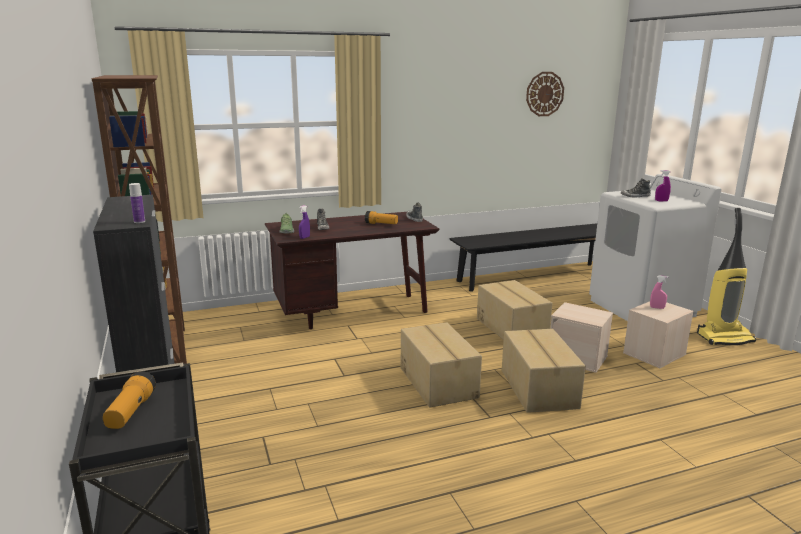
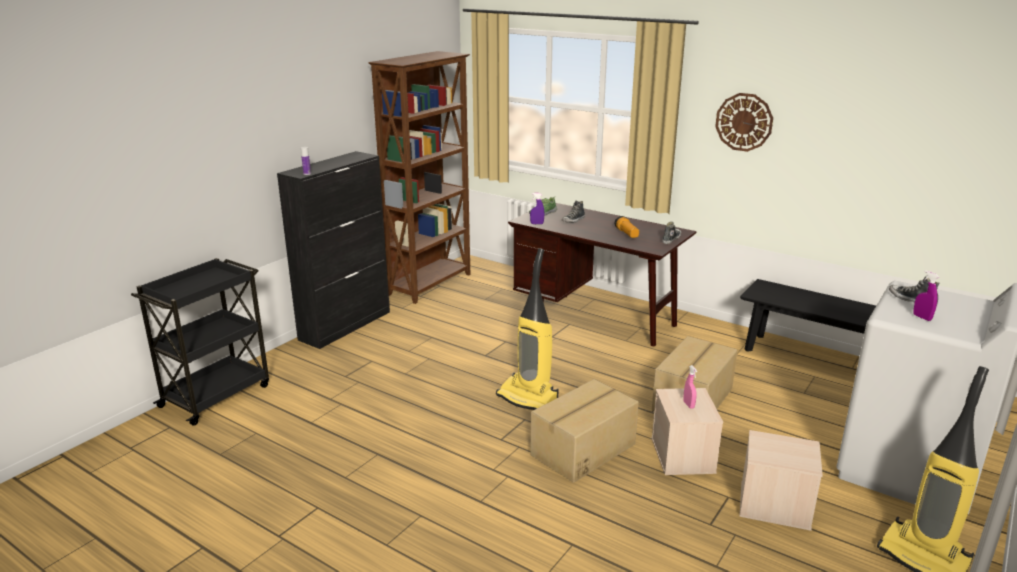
camera: 55 degrees right, 5 degrees up
(131, 412) = (201, 281): flashlight -> none
(439, 382) = (528, 397): cardboard box -> vacuum cleaner
(544, 94) = (940, 117): wall clock -> wall clock (744, 122)
(657, 308) = (786, 447): pink spray bottle -> pink spray bottle (688, 405)

